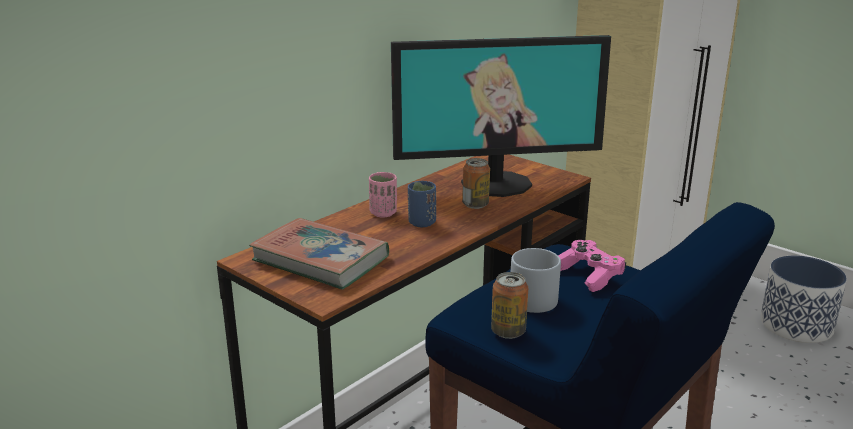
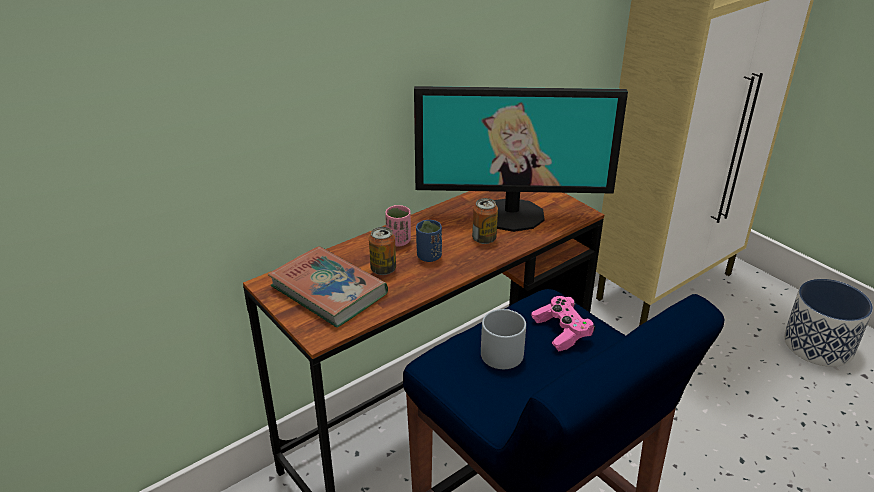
camera: 10 degrees right, 10 degrees up
(508, 331) = (468, 387): can -> can (383, 269)

